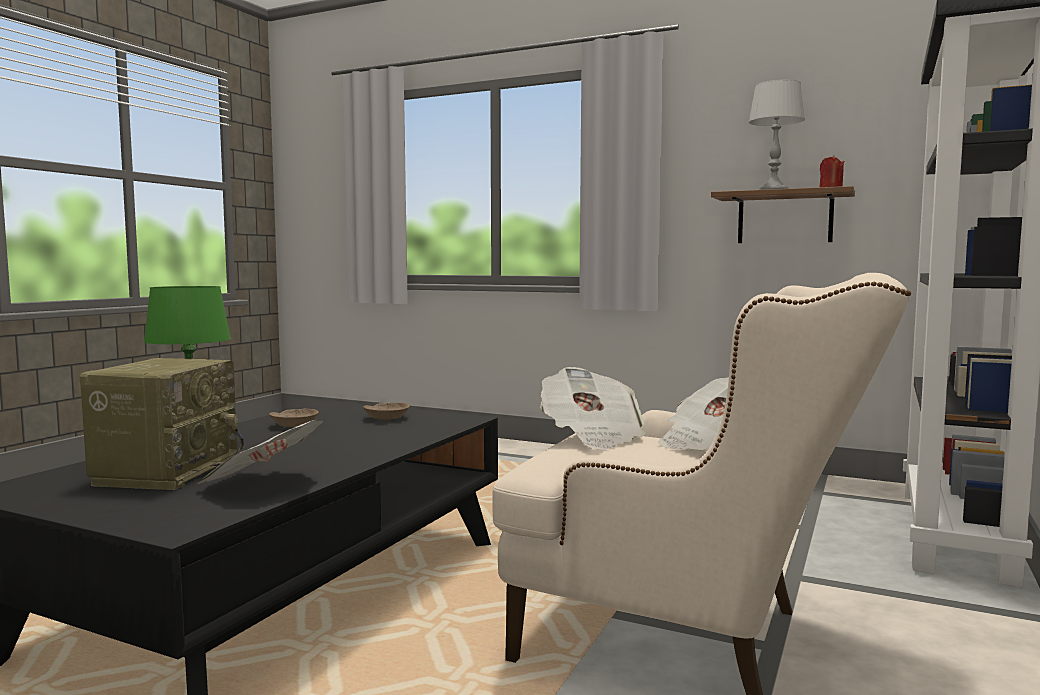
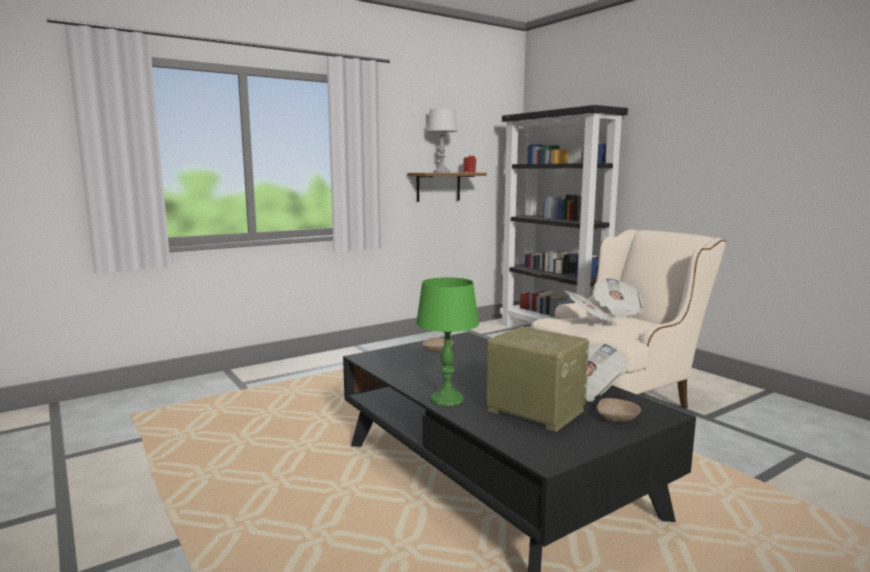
camera: 60 degrees left, 5 degrees up
(293, 425) = (428, 372): beige bowl -> beige bowl (616, 418)

